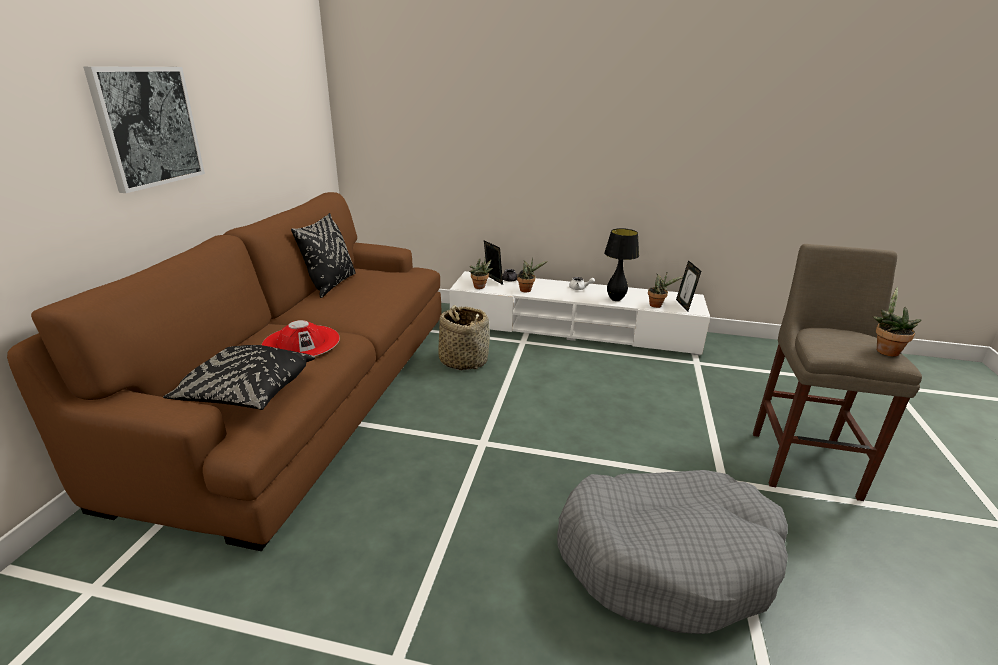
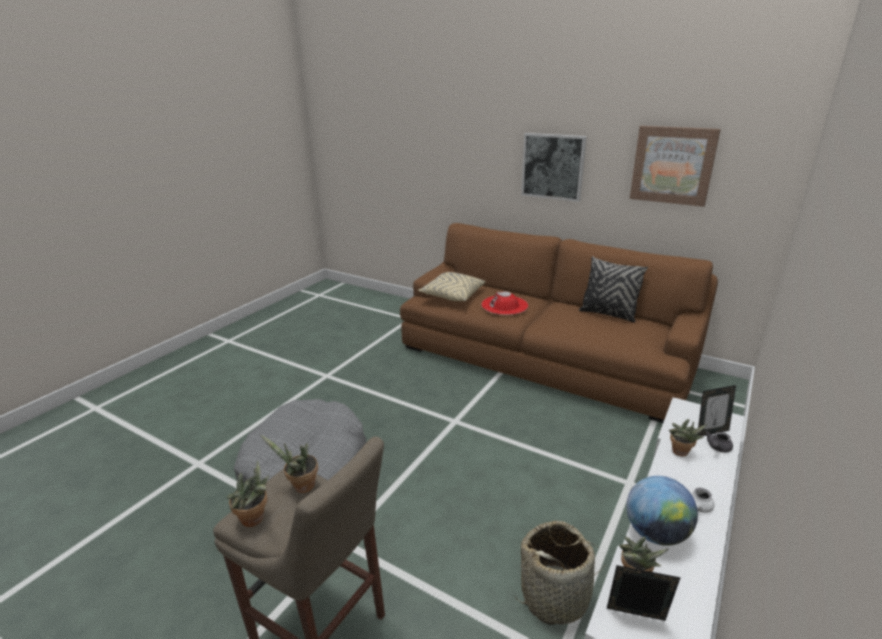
camera: 110 degrees right, 0 degrees up
(247, 393) = (452, 295): black pillow -> beige pillow
(262, 98) = (672, 165): none -> picture
(463, 360) = (585, 431): basket -> basket (555, 596)
(480, 287) = (682, 418): potted plant -> potted plant (301, 486)
(615, 299) = (656, 533): black table lamp -> globe

